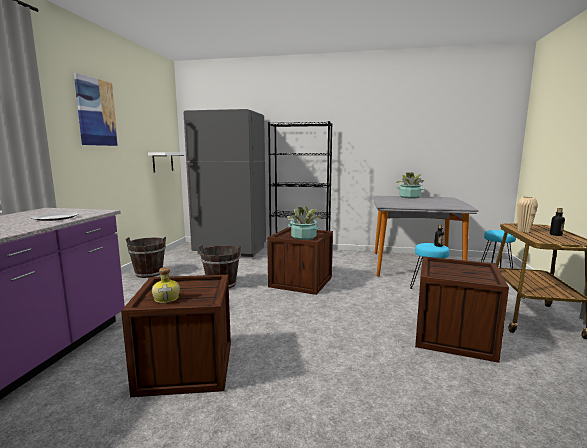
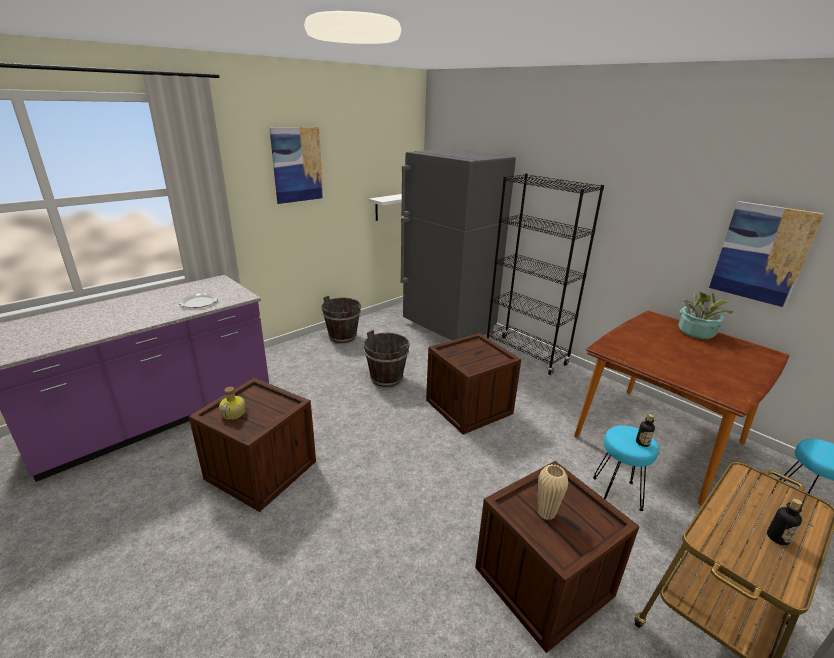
camera: 35 degrees right, 15 degrees up
(303, 237) = (471, 359): potted plant -> none
(414, 266) = (659, 439): grey dining table -> brown dining table
(426, 146) = (761, 253): none -> picture
(523, 231) = (735, 499): beige vase -> beige vase (546, 513)

